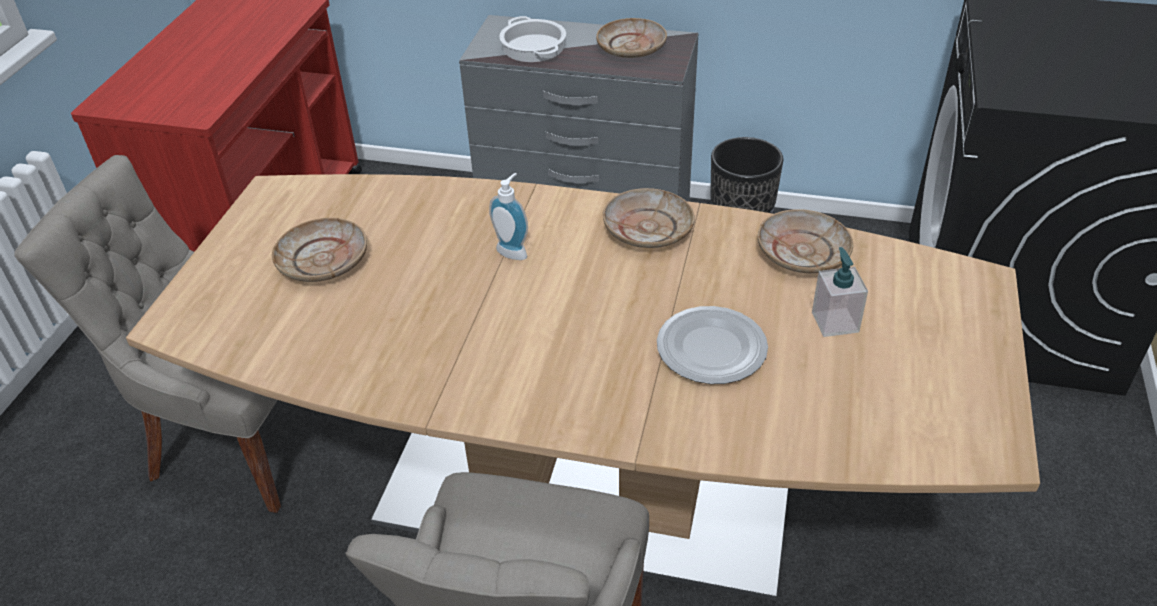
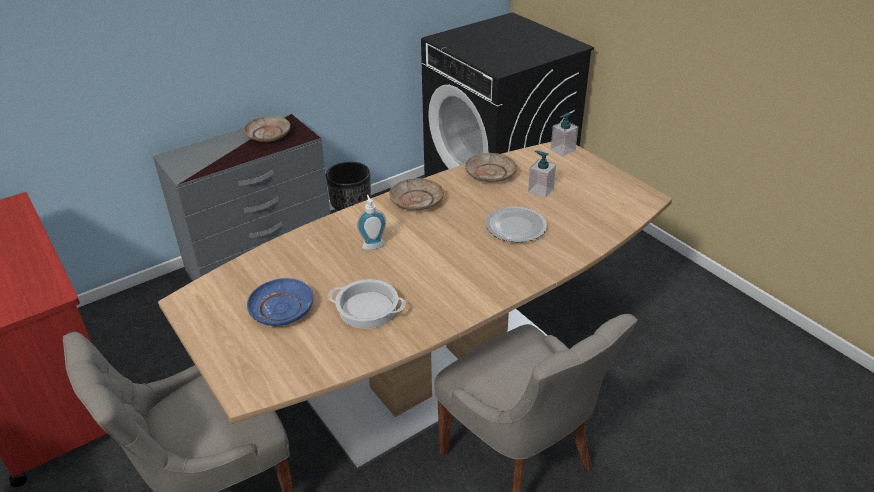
camera: 50 degrees left, 5 degrees down
(323, 260) = (282, 309): beige plate -> blue plate
(534, 47) = (212, 159): cooking pot -> cooking pot (368, 309)
(978, 283) = (562, 150): none -> soap dispenser

